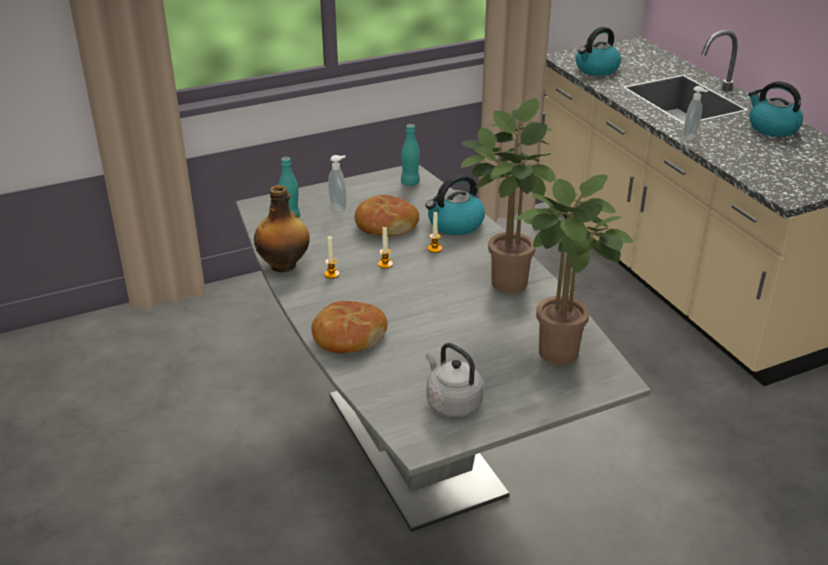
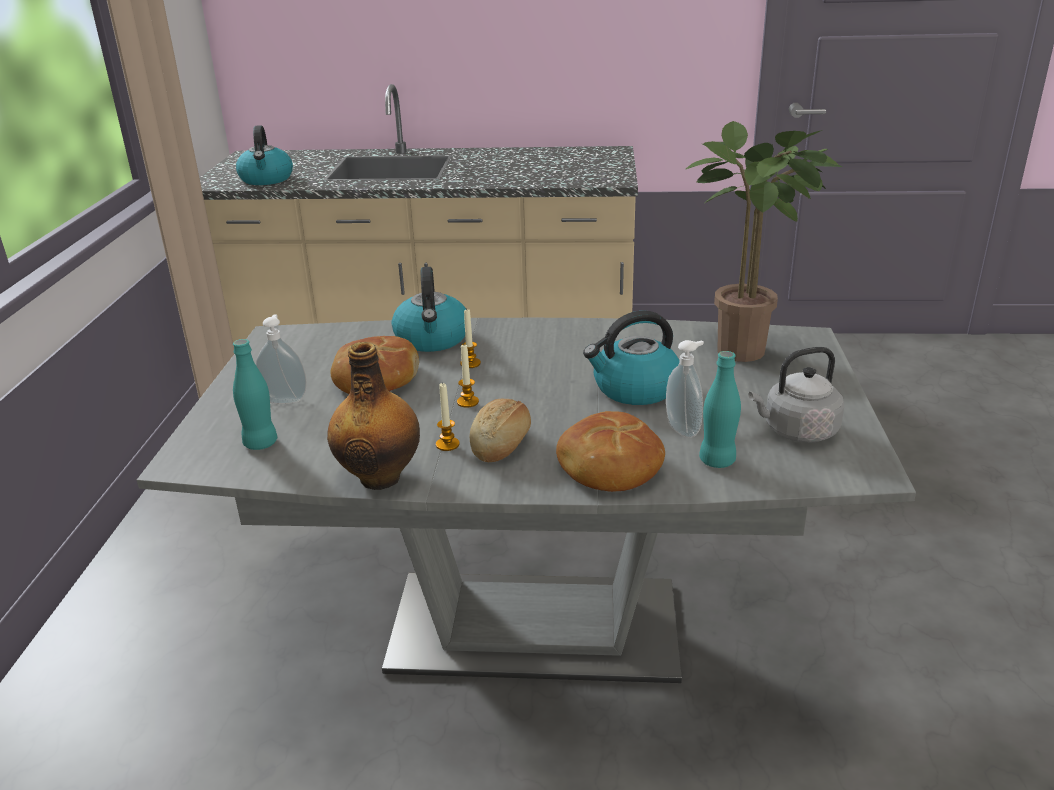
camera: 60 degrees left, 5 degrees down
(346, 292) = (502, 444): none -> bread
(410, 183) = (299, 341): turquoise bottle -> turquoise bottle (717, 461)
(504, 280) = (580, 342): potted plant -> none
(691, 137) = (467, 182): soap dispenser -> soap dispenser (684, 429)
(772, 128) = (495, 157): kettle -> kettle (635, 389)

